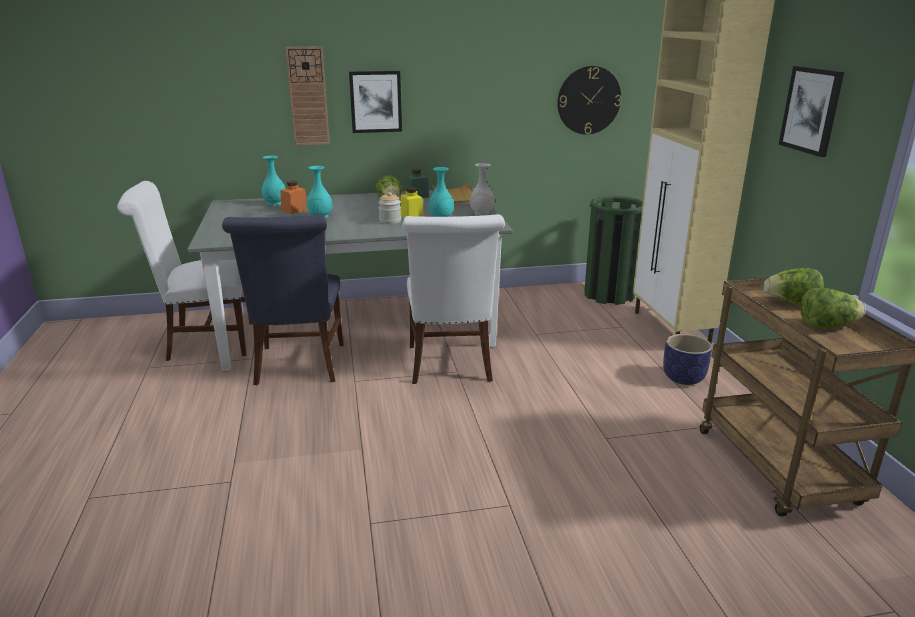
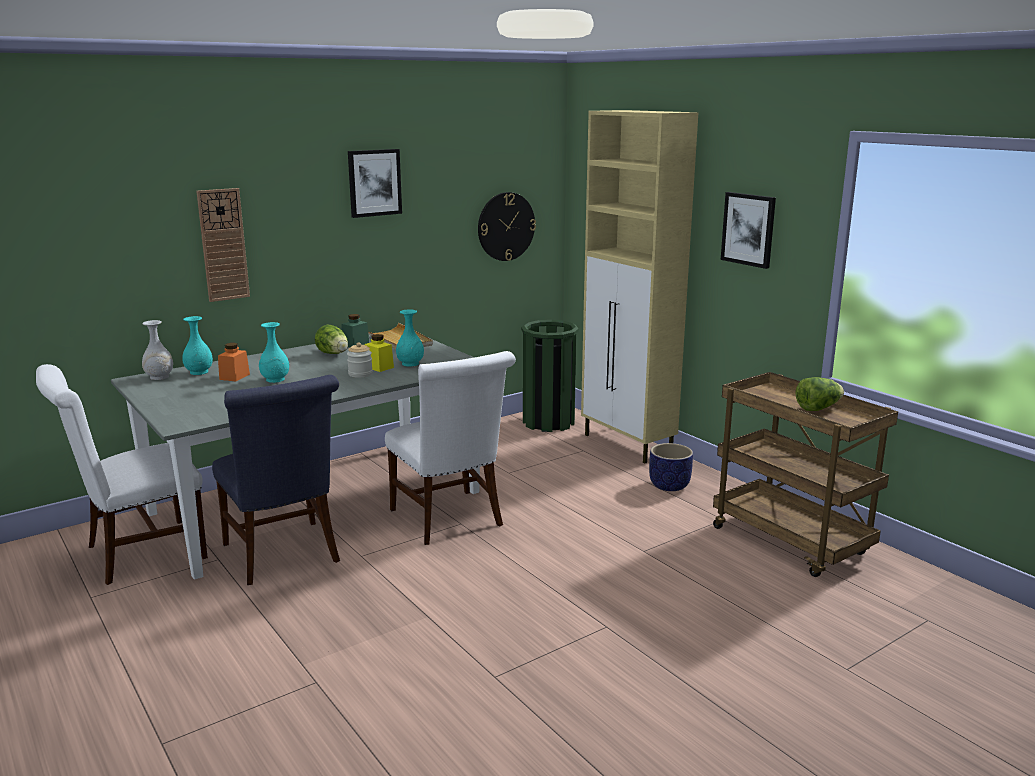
camera: 25 degrees left, 5 degrees down
(375, 101) = (298, 244): picture -> picture (374, 182)
(482, 213) = (445, 353): white vase -> white vase (159, 377)
(791, 303) = (779, 395): lettuce -> none

